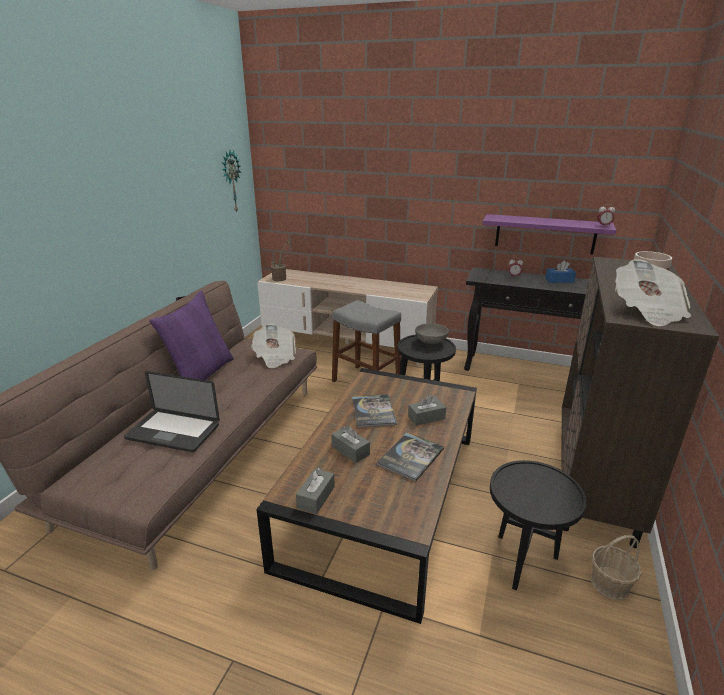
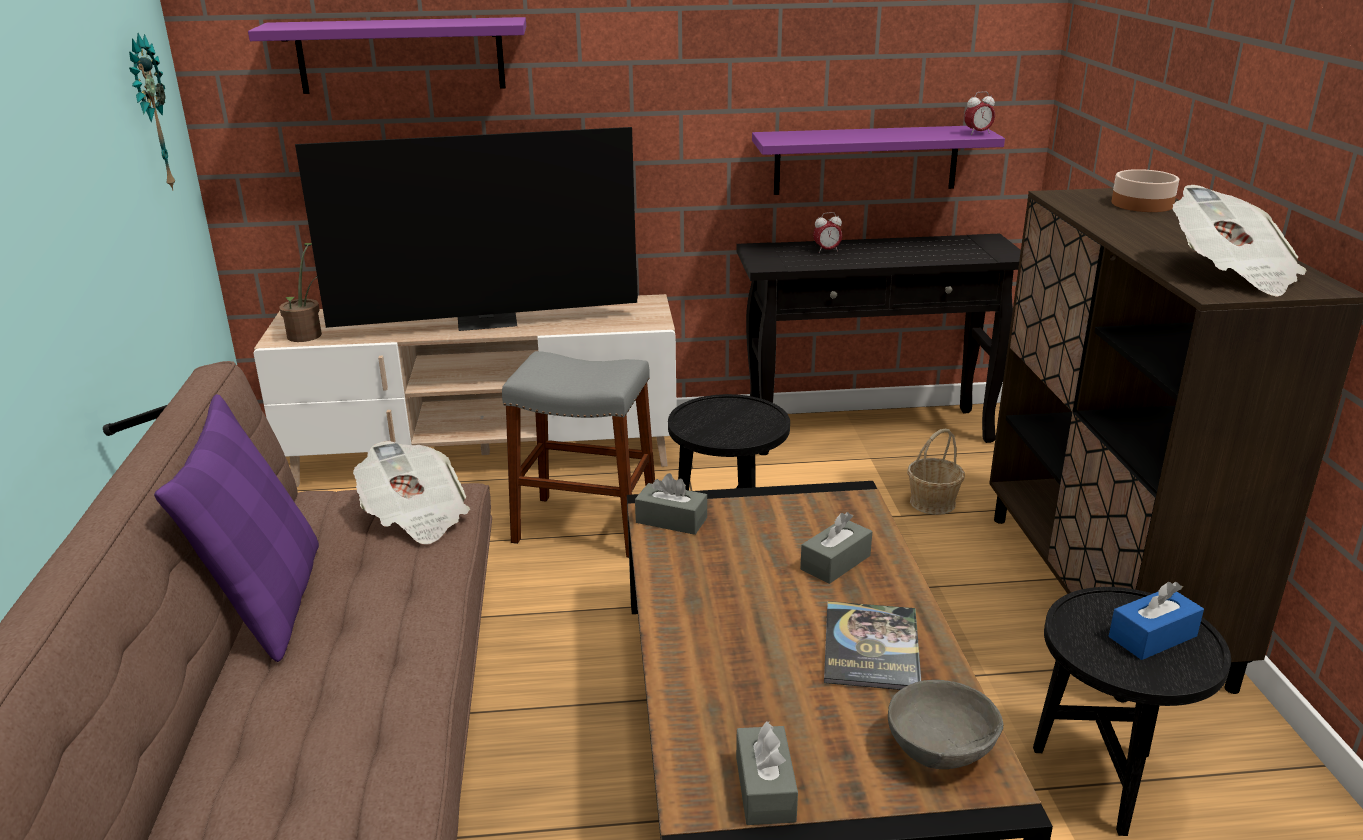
camera: 25 degrees left, 0 degrees up
(173, 432) = (316, 756): laptop -> none
(334, 165) = (401, 55): none -> purple shelf
(350, 450) = (750, 671): grey tissue box -> grey tissue box (671, 520)
(352, 285) = (488, 321): none -> television
(373, 411) = (727, 578): book -> none
(431, 342) = (731, 410): grey bowl -> grey bowl (941, 751)
(559, 280) = (909, 246): blue tissue box -> blue tissue box (1152, 636)
(610, 583) = (1245, 766): basket -> basket (933, 502)

